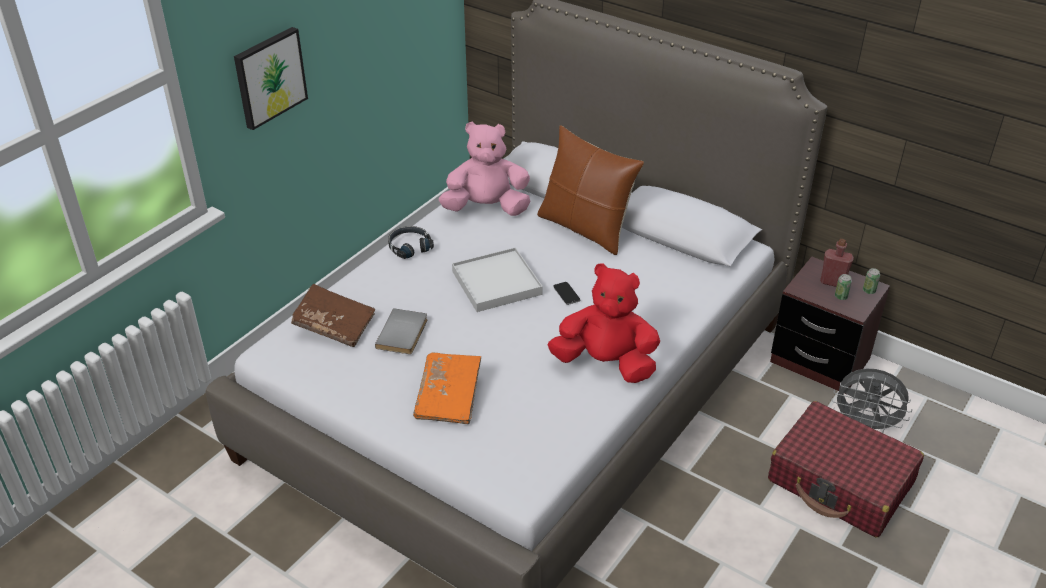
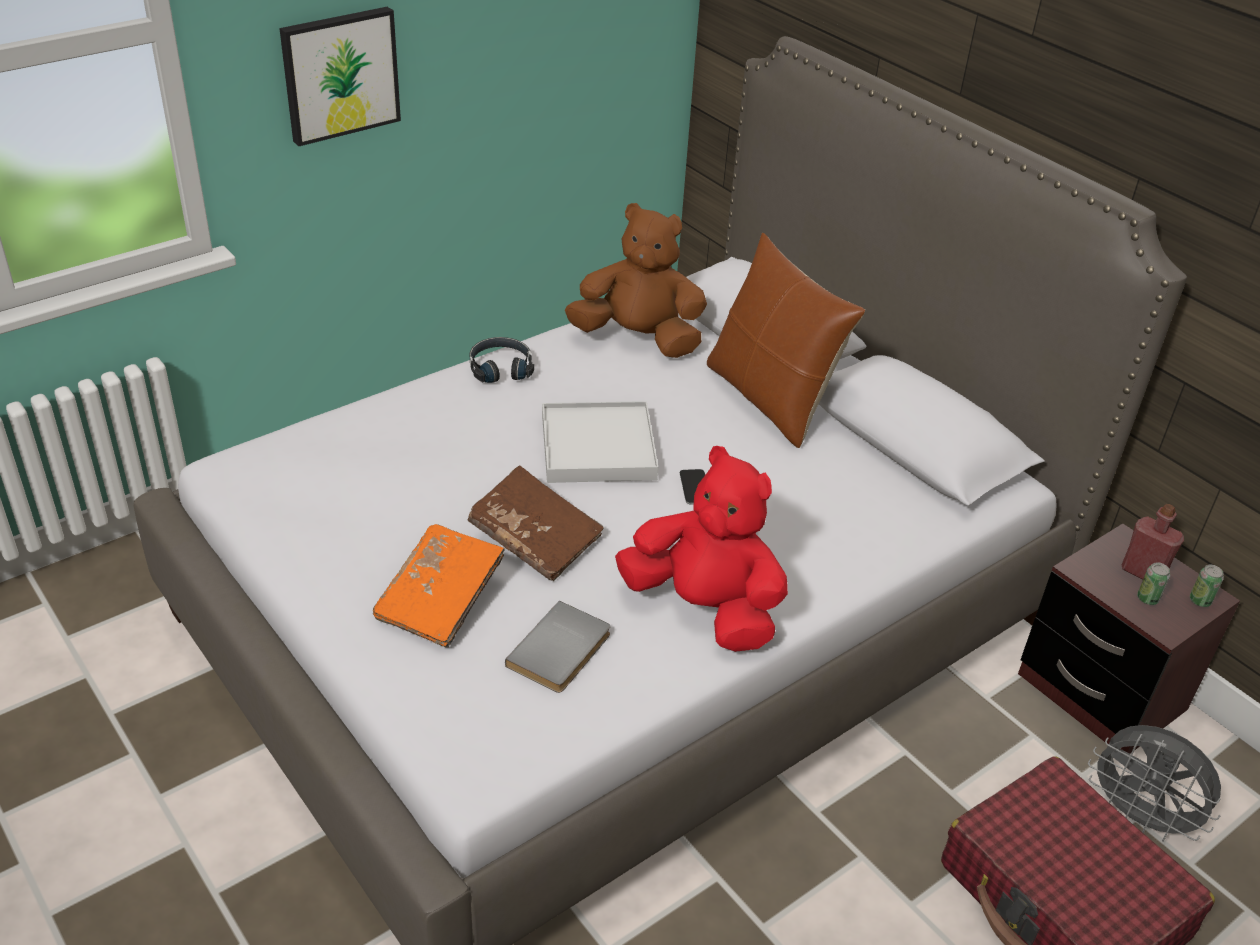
camera: 15 degrees right, 0 degrees up
(334, 325) = (334, 452): brown book -> brown book (535, 538)
(404, 333) = (425, 488): grey book -> grey book (562, 651)
(487, 208) = (638, 339): pink plush toy -> brown plush toy

